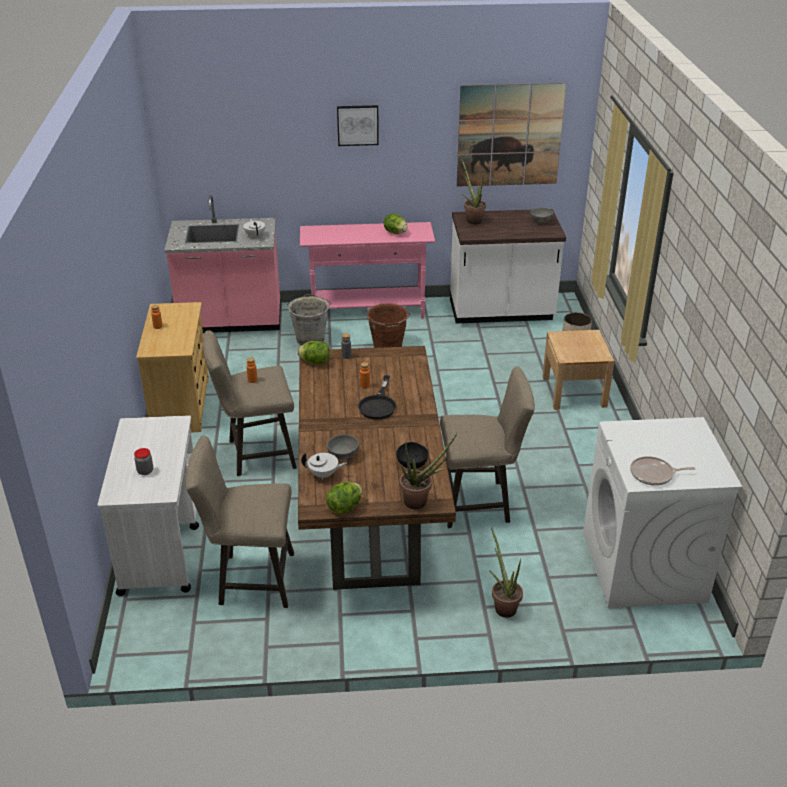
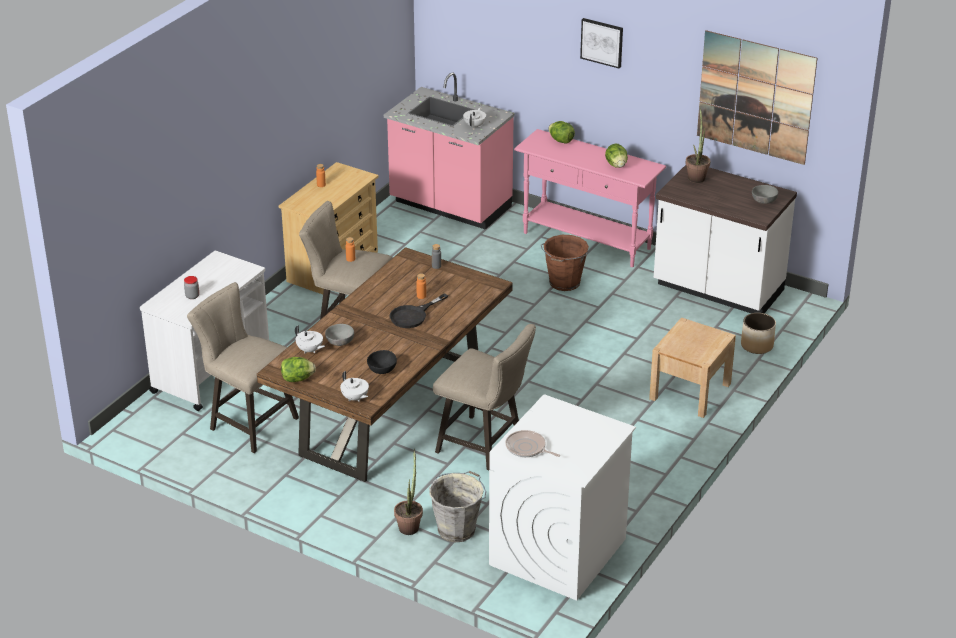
camera: 35 degrees right, 0 degrees up
(310, 339) = (503, 248): grey bucket -> grey bucket (457, 529)
(315, 362) = (405, 261): lettuce -> lettuce (561, 141)
(420, 501) = (355, 398): potted plant -> white teapot

